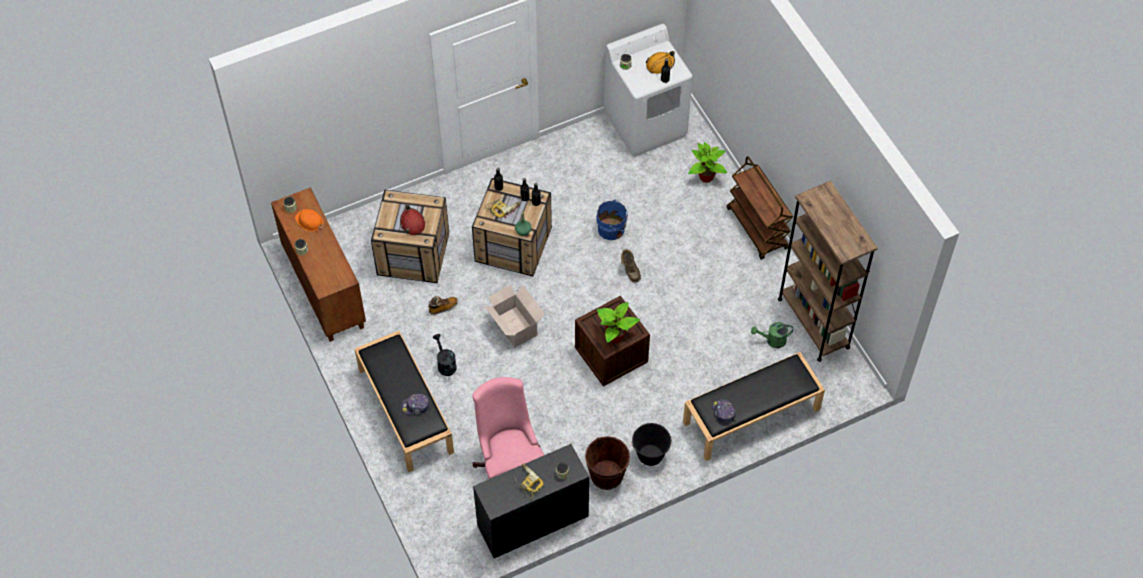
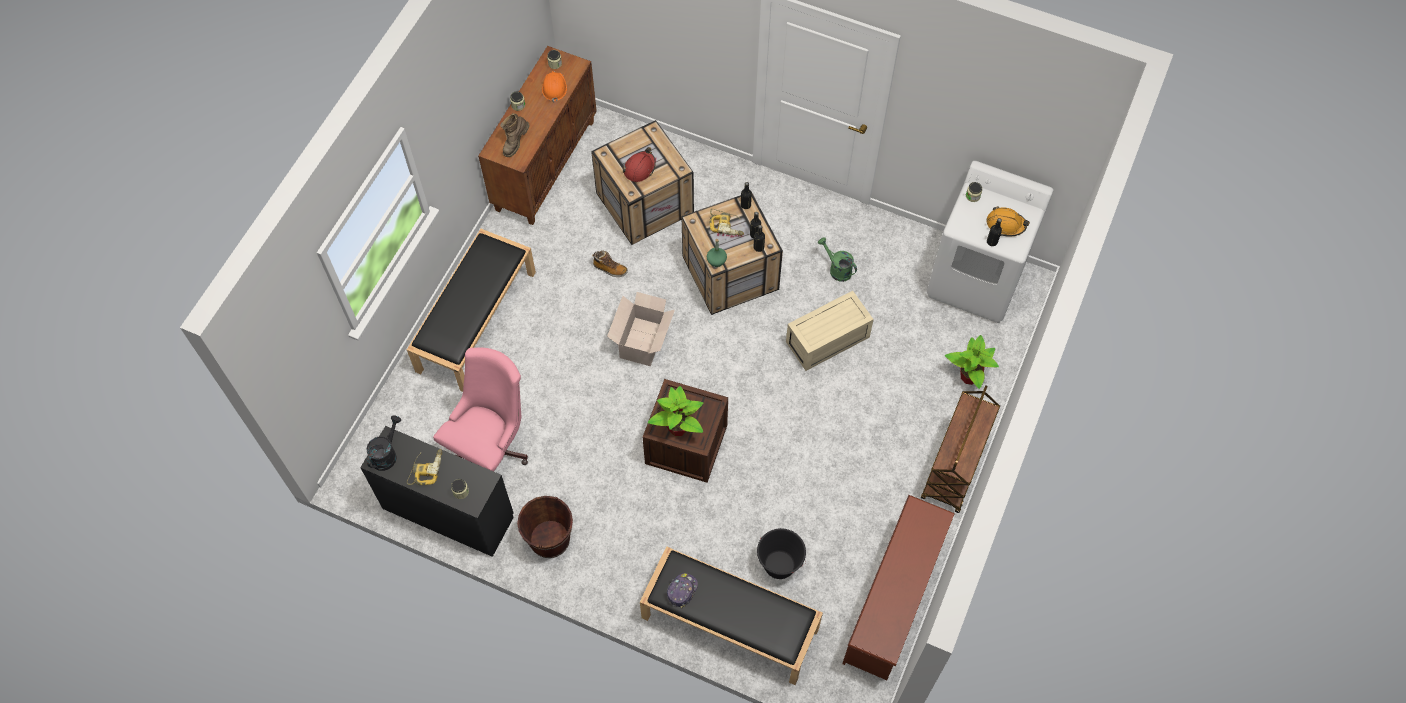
camera: 50 degrees right, 5 degrees up
(416, 406) = (458, 320): cap -> none
(445, 364) = (552, 316): black watering can -> black watering can (386, 454)
(612, 229) = (827, 341): blue bucket -> beige storage box
(630, 270) = (795, 390): brown boot -> brown boot (515, 143)
(650, 455) = (604, 562): black bucket -> black bucket (779, 565)
(772, 340) = (836, 579): green watering can -> green watering can (837, 269)
(813, 323) = (893, 603): brown bookcase -> brown shoe rack

